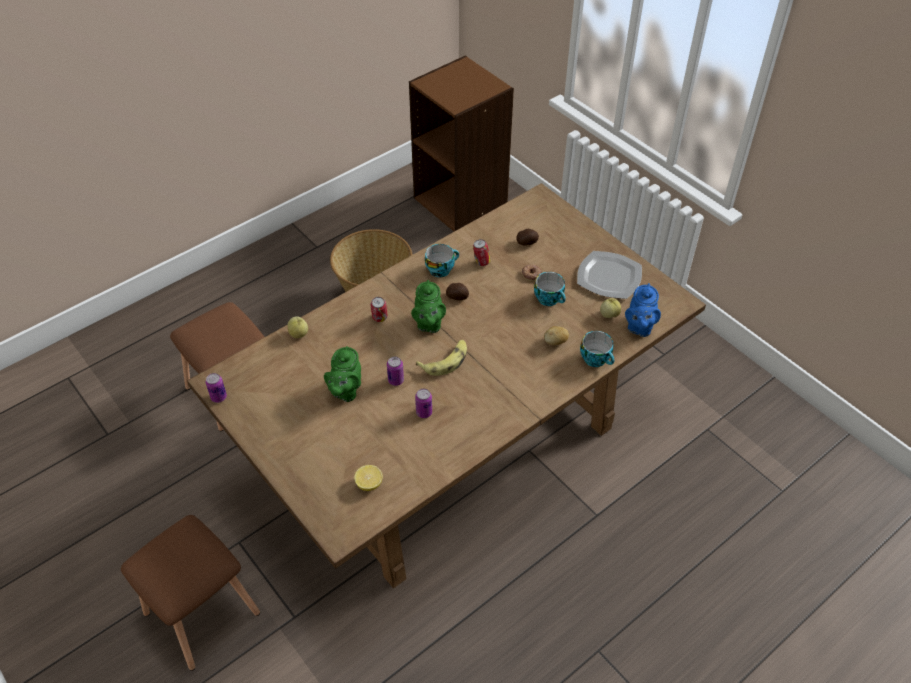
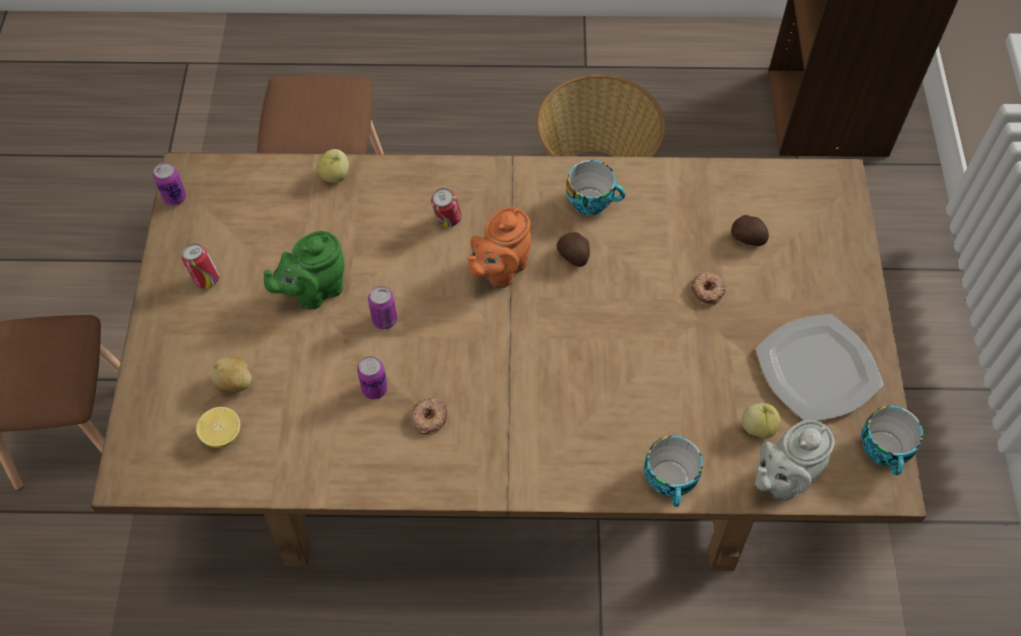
camera: 40 degrees right, 10 degrees up
(428, 324) = (500, 270): green teapot -> orange teapot
(445, 361) = (470, 337): banana -> none
(463, 407) = (428, 418): none -> donut
(481, 262) = (655, 227): can -> can (206, 279)
(550, 299) = (696, 344): cup -> cup (885, 451)
(555, 342) = (639, 414): potato -> potato (235, 382)
(639, 327) = (783, 478): blue teapot -> grey teapot

